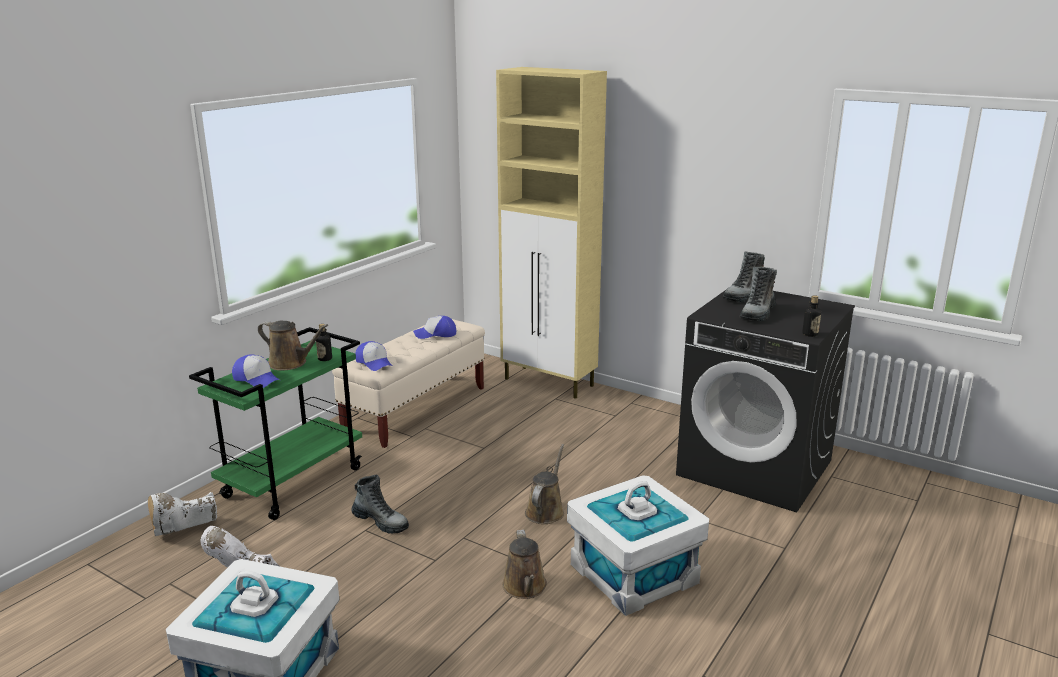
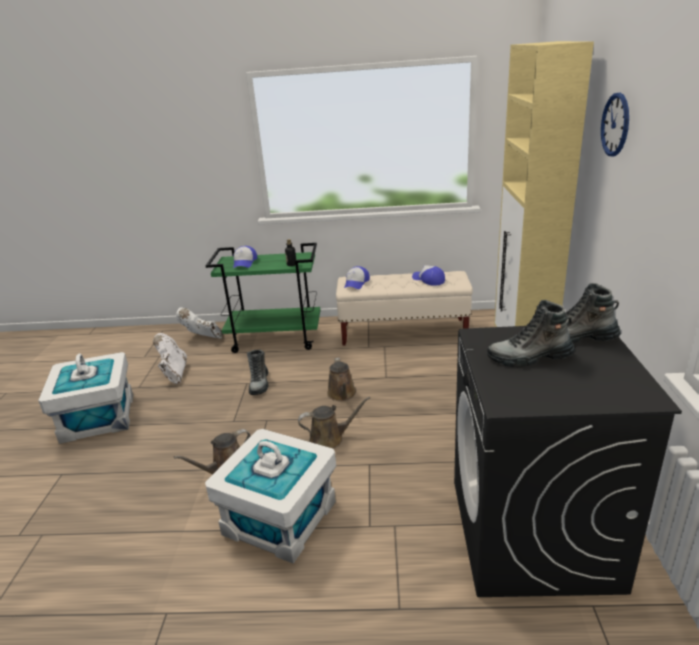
camera: 60 degrees right, 5 degrees up
(290, 363) = (275, 260): brown watering can -> brown watering can (342, 394)
(656, 137) = (615, 125): none -> wall clock
(810, 334) = (511, 404): bottle -> none

